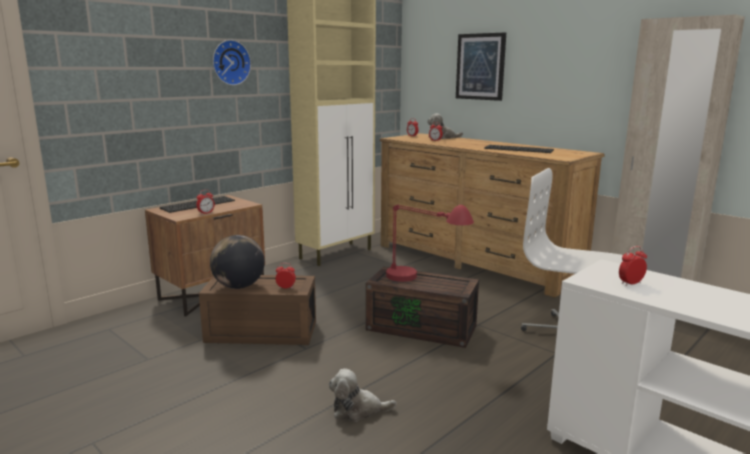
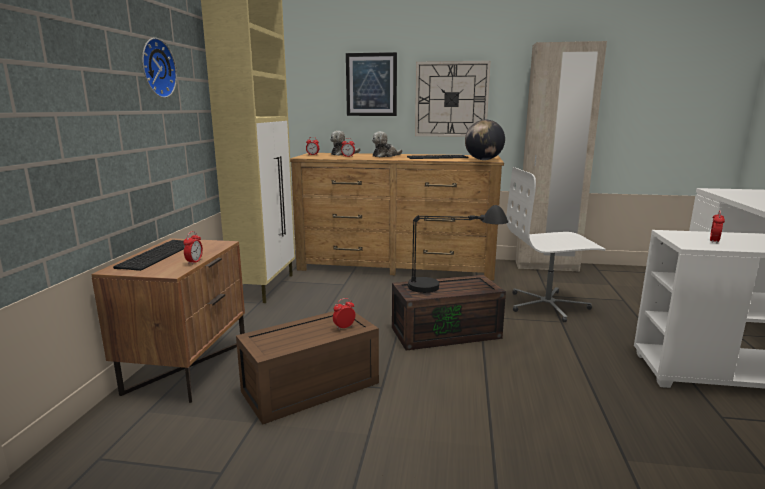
camera: 35 degrees left, 0 degrees up
(239, 286) = (292, 341): globe -> globe (483, 160)
(358, 410) = (517, 426): plush toy -> plush toy (385, 156)
(423, 282) = (451, 288): red table lamp -> black table lamp
(558, 84) = (451, 99): none -> wall clock

